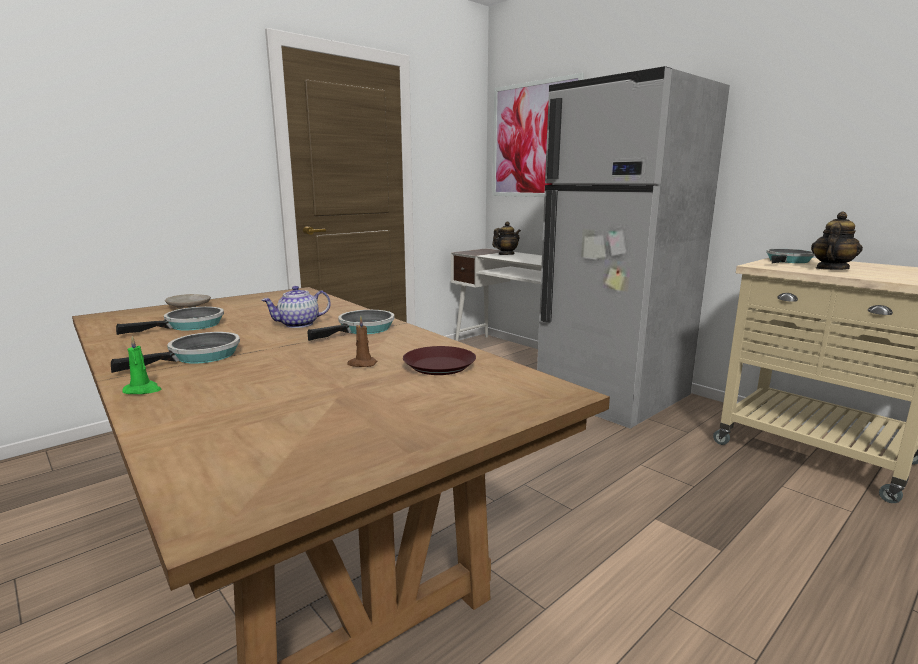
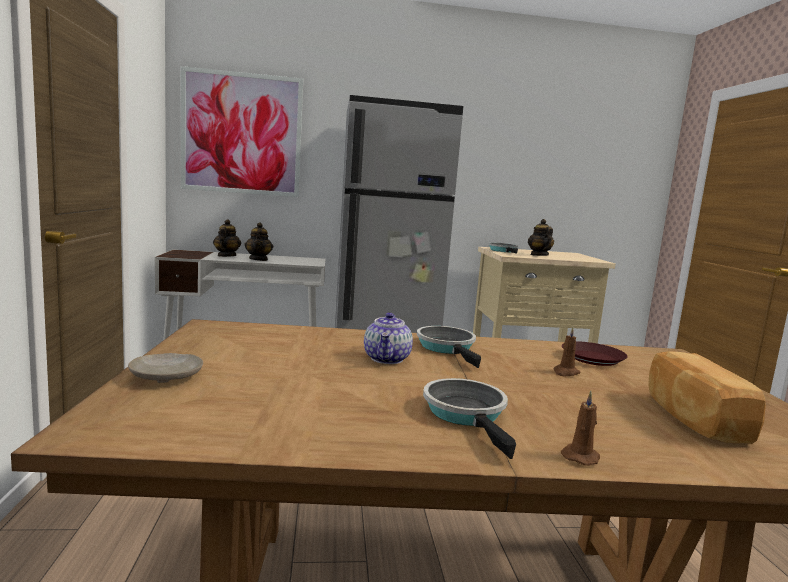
camera: 55 degrees left, 5 degrees down
(143, 390) = (581, 456): green candle -> brown candle
(190, 325) = (296, 395): frying pan -> none
(289, 416) = (692, 418): none -> bread
(522, 258) = (258, 259): none -> teapot

